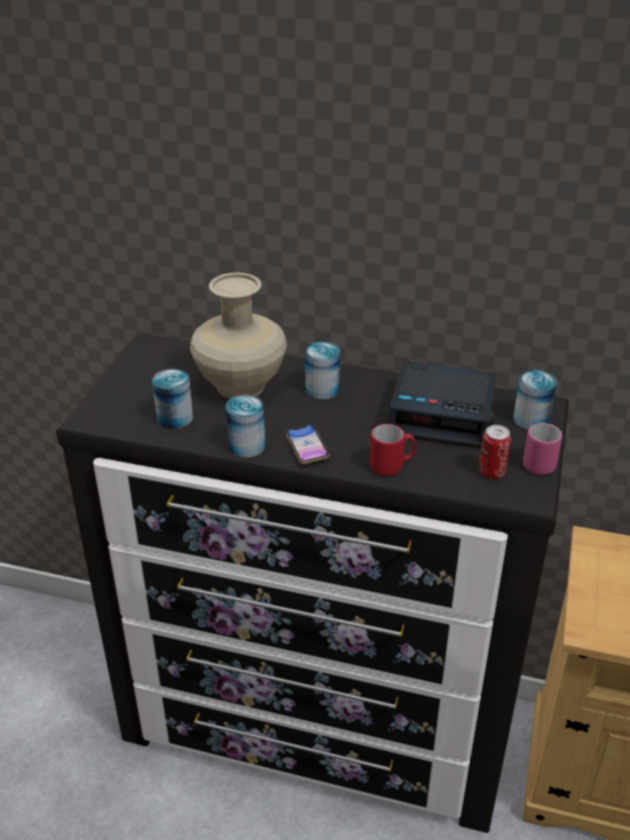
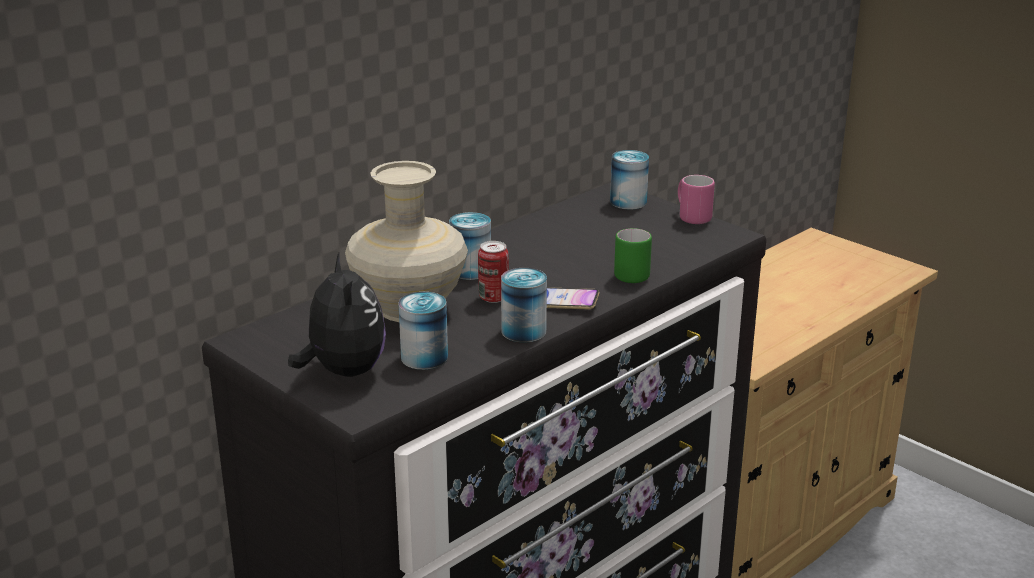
camera: 60 degrees left, 10 degrees down
(133, 394) = (343, 371): none -> plush toy
(392, 466) = (633, 274): red mug -> green mug
(443, 415) = (580, 232): alarm clock -> none
(491, 472) = (685, 238): can -> can (493, 298)

